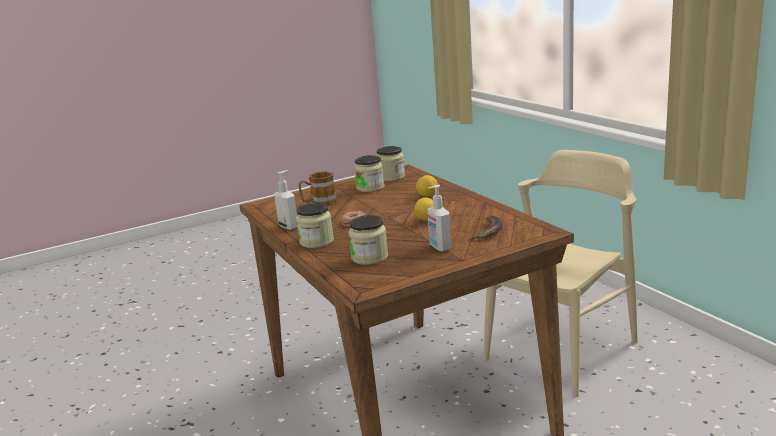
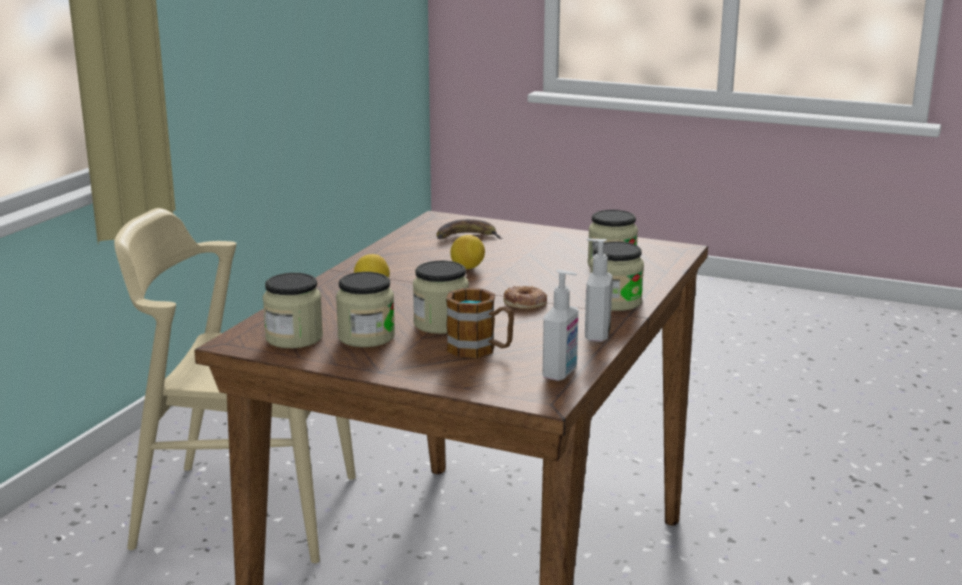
camera: 130 degrees left, 0 degrees up
(360, 201) = (441, 324): none -> jar
(439, 247) = (540, 245): soap dispenser -> soap dispenser (561, 374)

